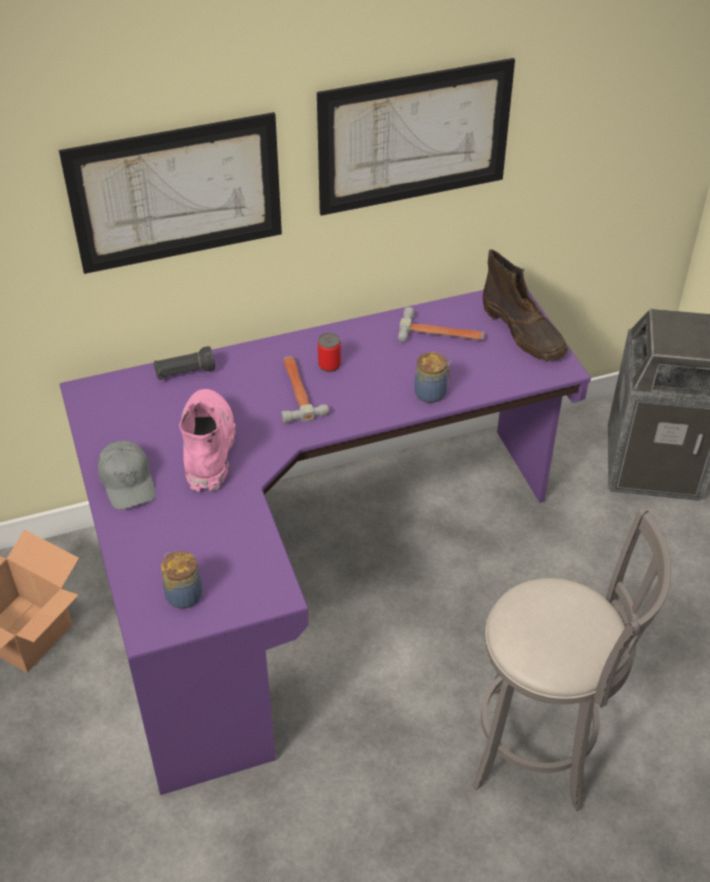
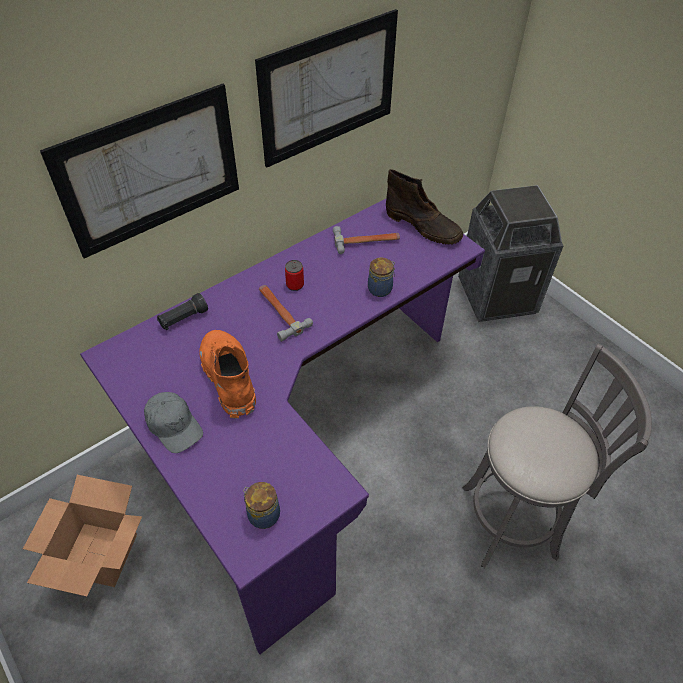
camera: 20 degrees left, 5 degrees up
(208, 449) = (229, 378): pink boot -> orange boot

